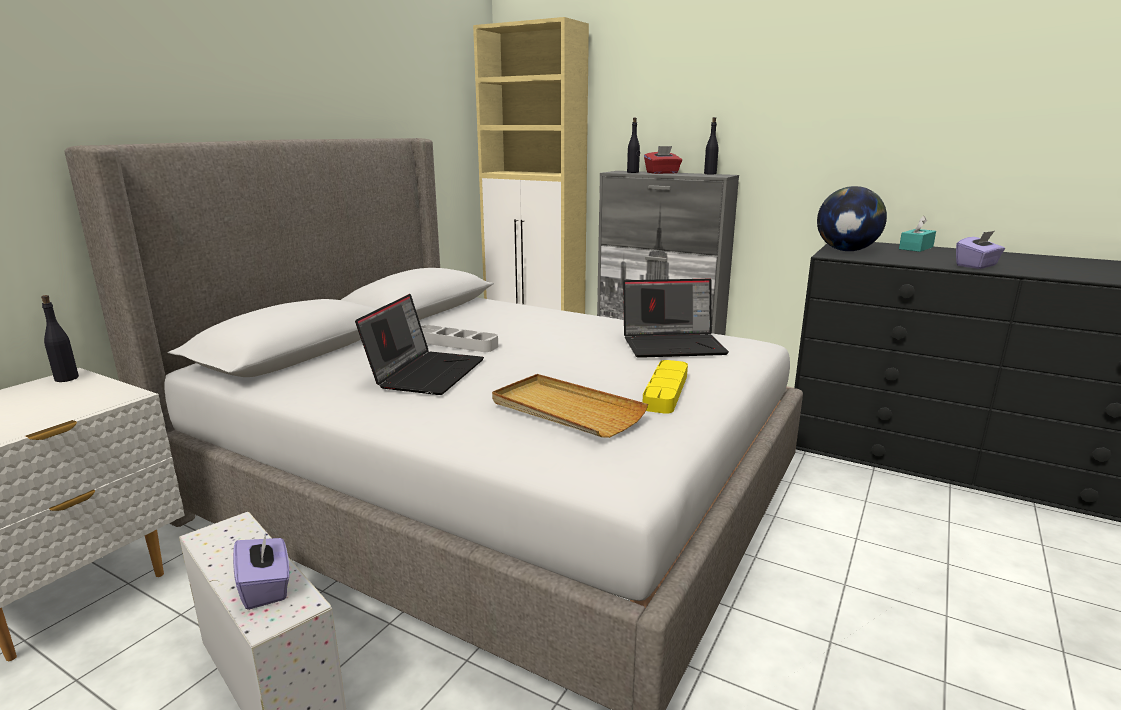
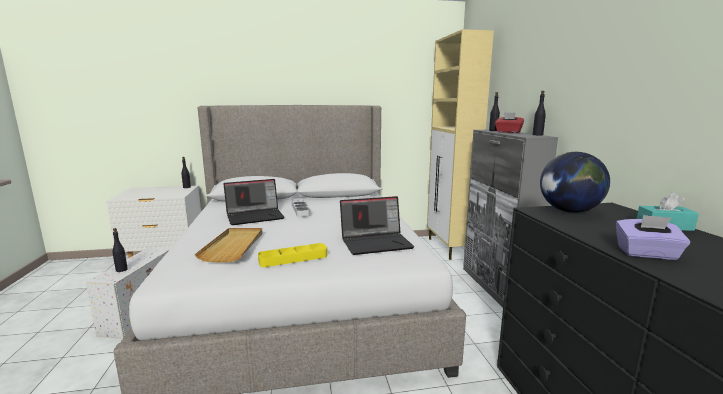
camera: 50 degrees right, 5 degrees down
(266, 587) = (121, 270): purple tissue box -> black bottle
(674, 344) = (376, 242): laptop -> laptop turned 60 degrees counterclockwise

